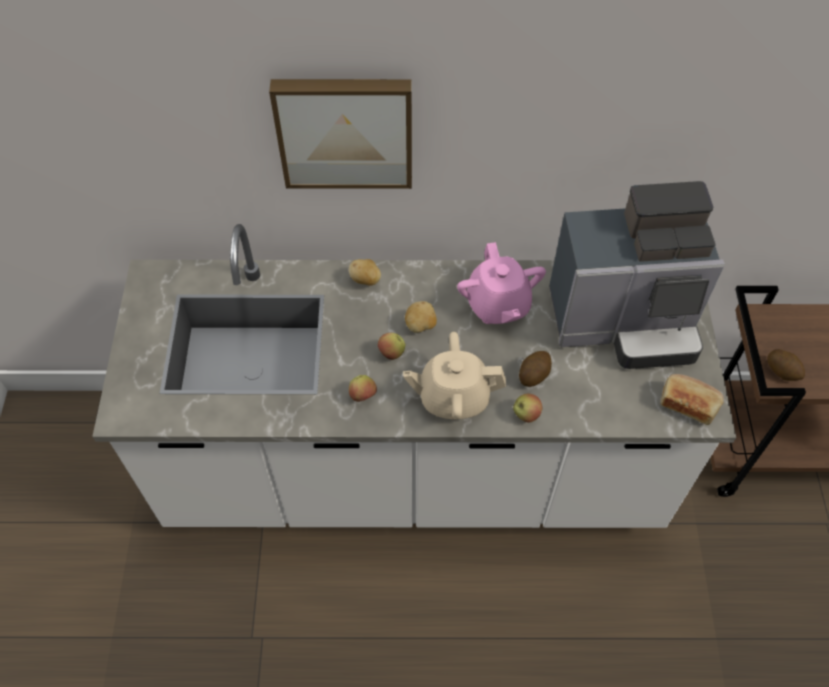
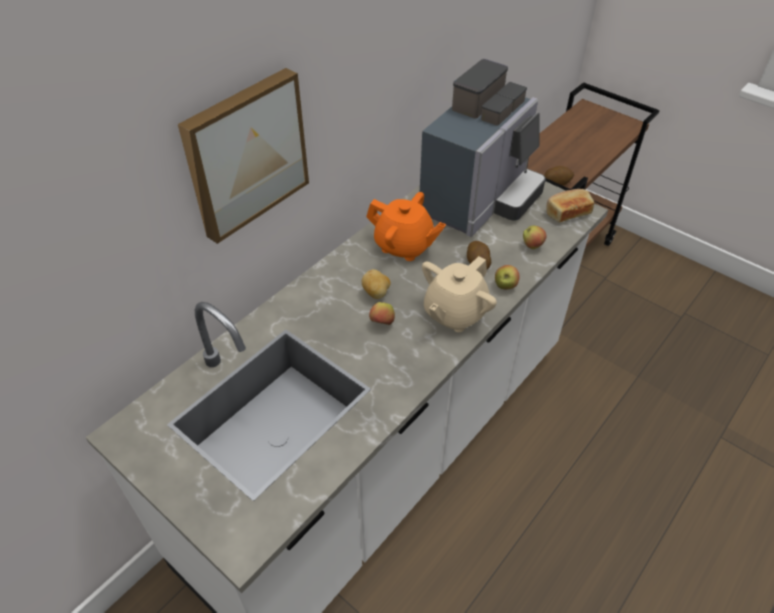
camera: 50 degrees left, 10 degrees down
(363, 396) = (402, 362): apple -> apple (532, 246)
(365, 280) = (302, 298): potato -> none
(497, 305) = (404, 246): pink teapot -> orange teapot

